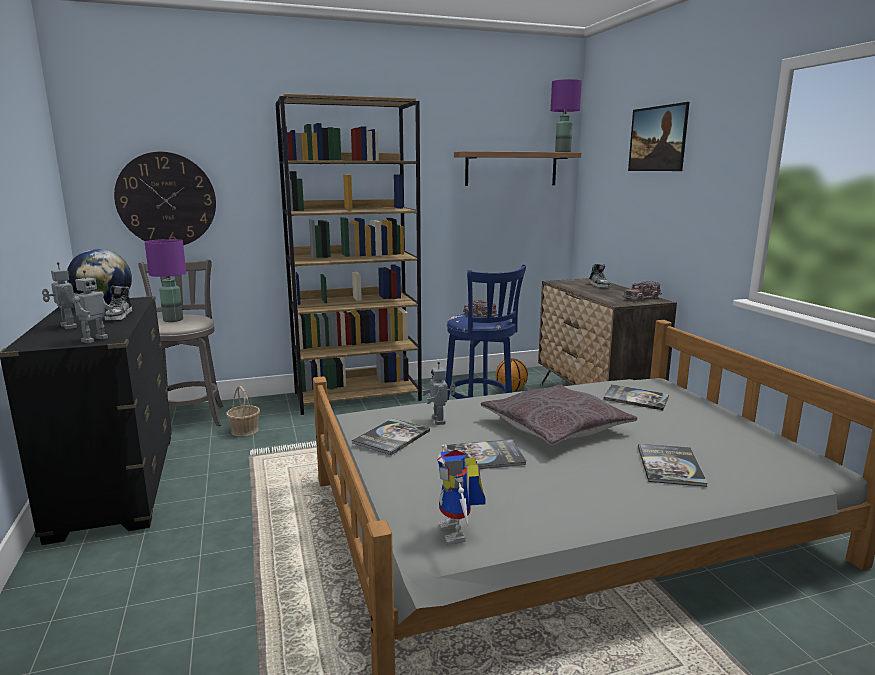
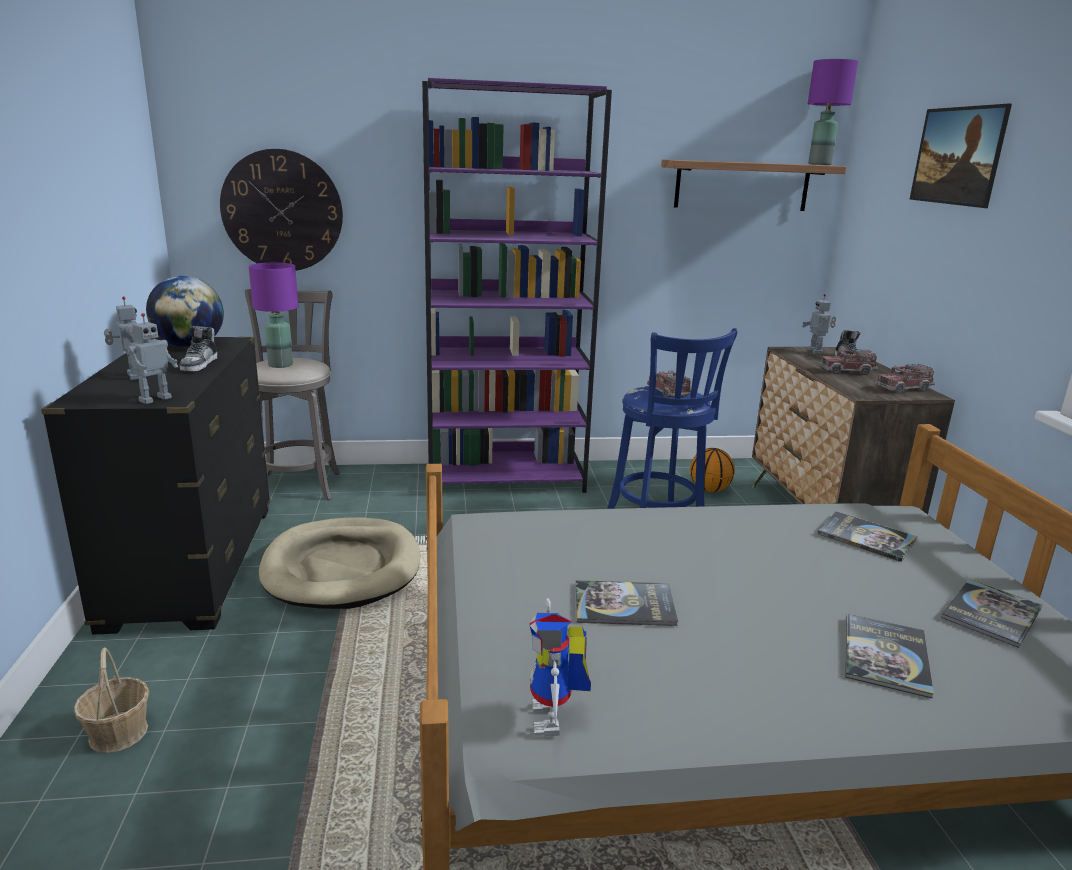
camera: 10 degrees right, 5 degrees up
(244, 472) = (342, 568): none -> beige dog bed
(245, 430) = (357, 510): basket -> basket (119, 733)
(358, 396) = (506, 477): brown bookcase -> purple bookcase
(391, 437) = (510, 559): book -> book (991, 613)
(439, 421) = (580, 541): toy robot -> toy robot (816, 351)
(555, 427) = (736, 570): grey pillow -> none
(601, 291) = (847, 371): none -> toy truck

